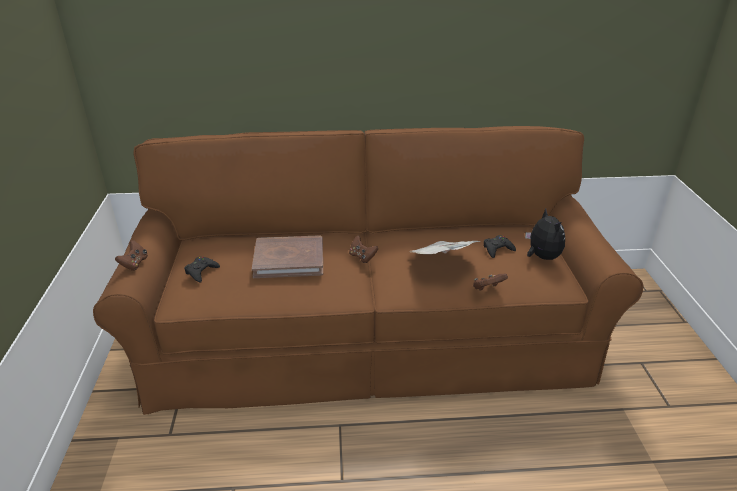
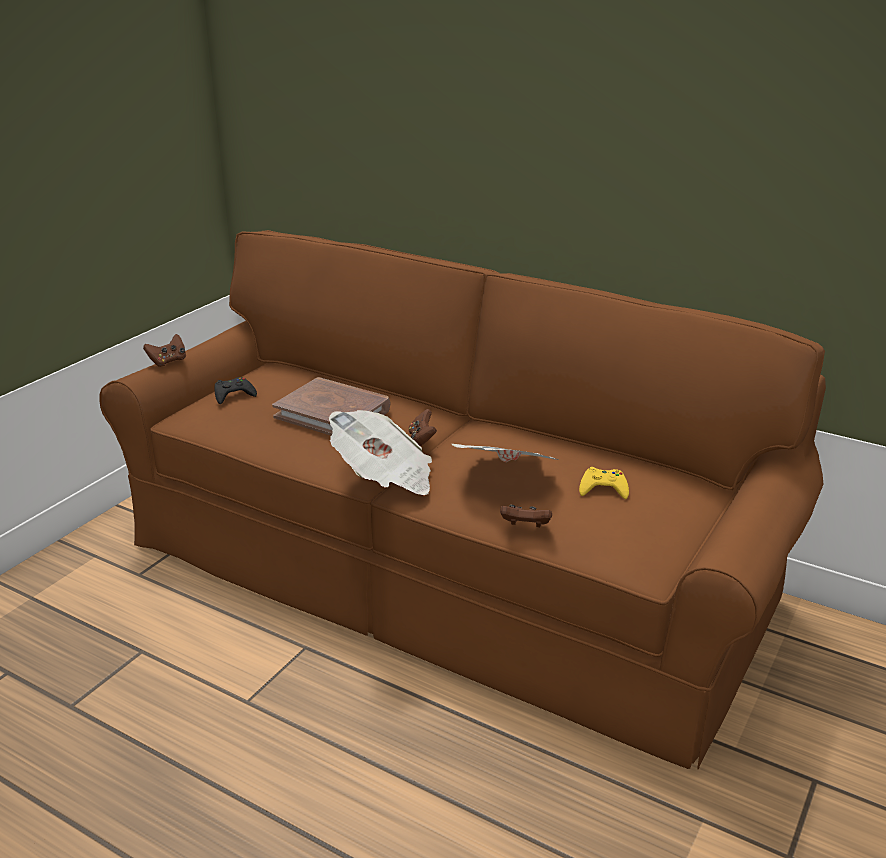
camera: 35 degrees right, 5 degrees down
(372, 290) = (384, 477): none -> newspaper
(497, 249) = (603, 488): black game controller -> yellow game controller
(541, 257) = (660, 521): plush toy -> none

